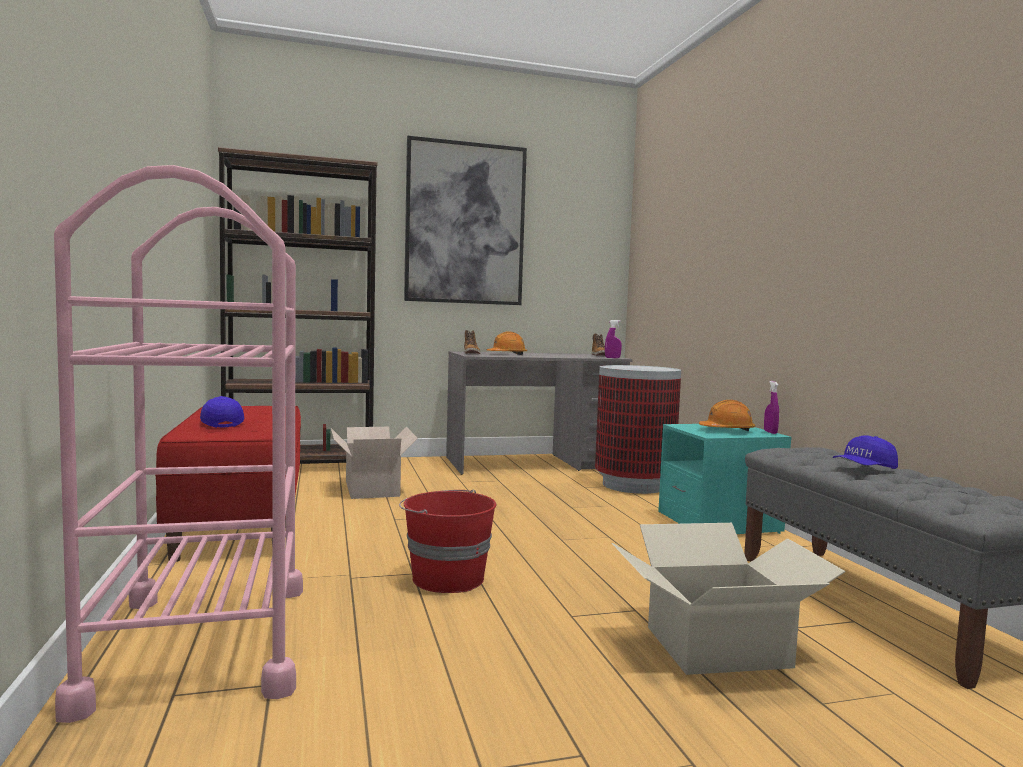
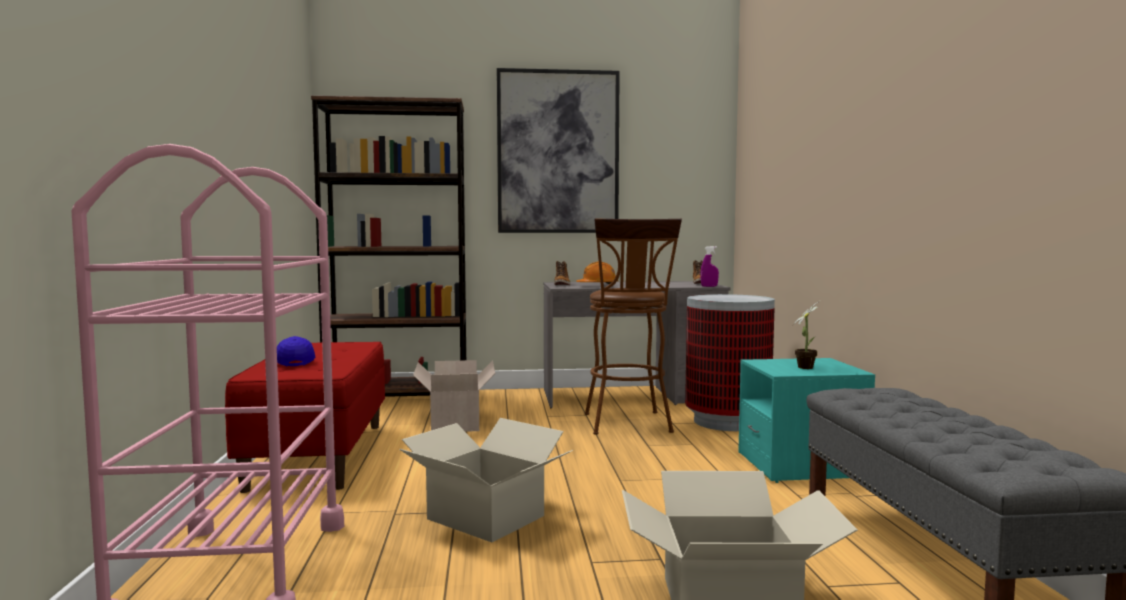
camera: 10 degrees right, 0 degrees up
(446, 578) = (485, 518): red bucket -> cardboard box
(544, 489) = (629, 425): none -> brown stool
(727, 430) = (806, 367): orange hard hat -> potted plant
(770, 432) = (854, 369): purple spray bottle -> none
(864, 468) = (921, 414): blue cap -> none

